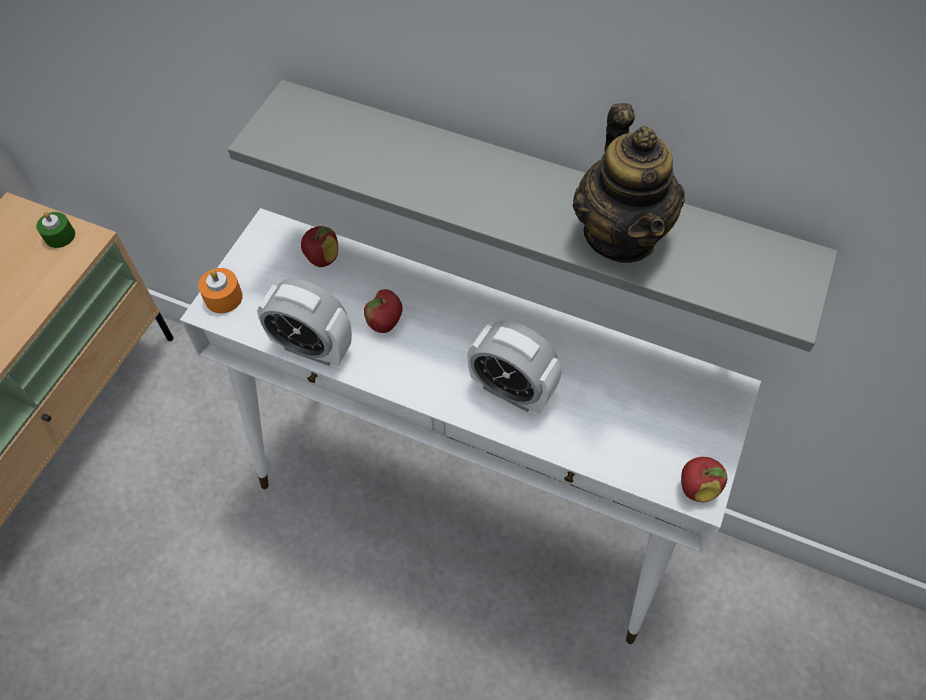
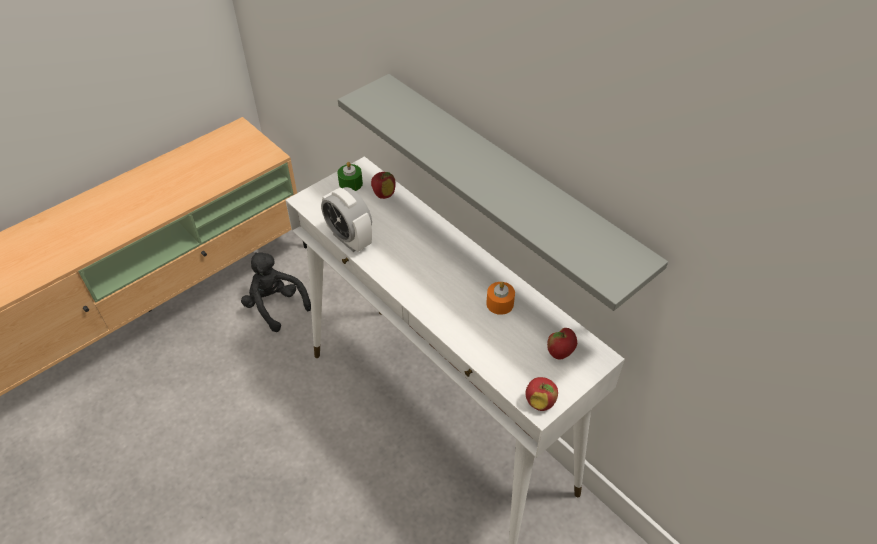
camera: 25 degrees right, 10 degrees down
(60, 236) = (258, 149): green candle -> green candle (350, 183)
(171, 438) = (275, 305): none -> black plush toy
(223, 297) = (315, 196): orange candle -> orange candle (500, 303)
(385, 324) = (399, 241): apple -> apple (560, 353)
(511, 390) = (454, 304): alarm clock -> none
(620, 235) = (531, 208): teapot -> none

